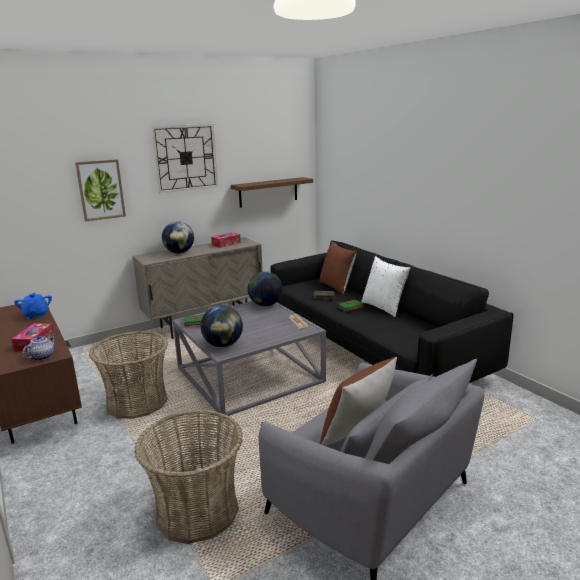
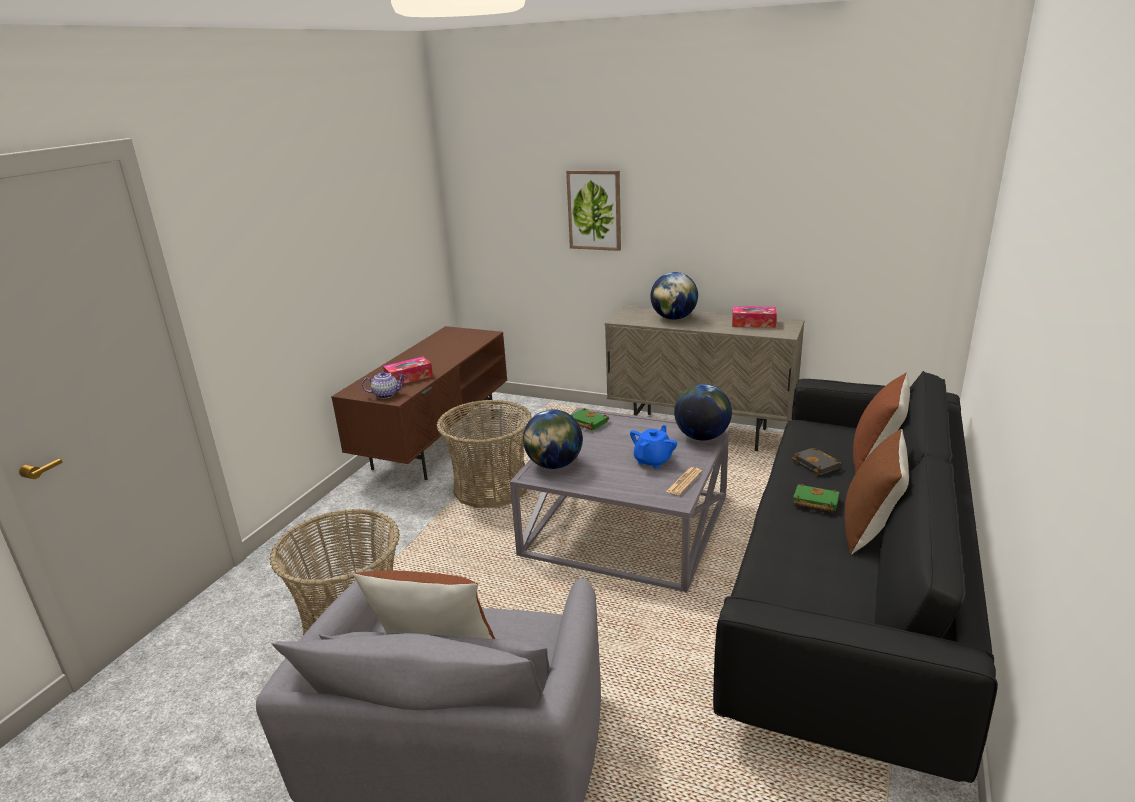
camera: 55 degrees right, 5 degrees up
(36, 315) = (464, 348): blue teapot -> blue teapot (653, 460)
(185, 158) = (719, 177): wall clock -> none
(268, 192) = (868, 251): brown shelf -> none
(383, 307) = (870, 530): white pillow -> brown pillow

